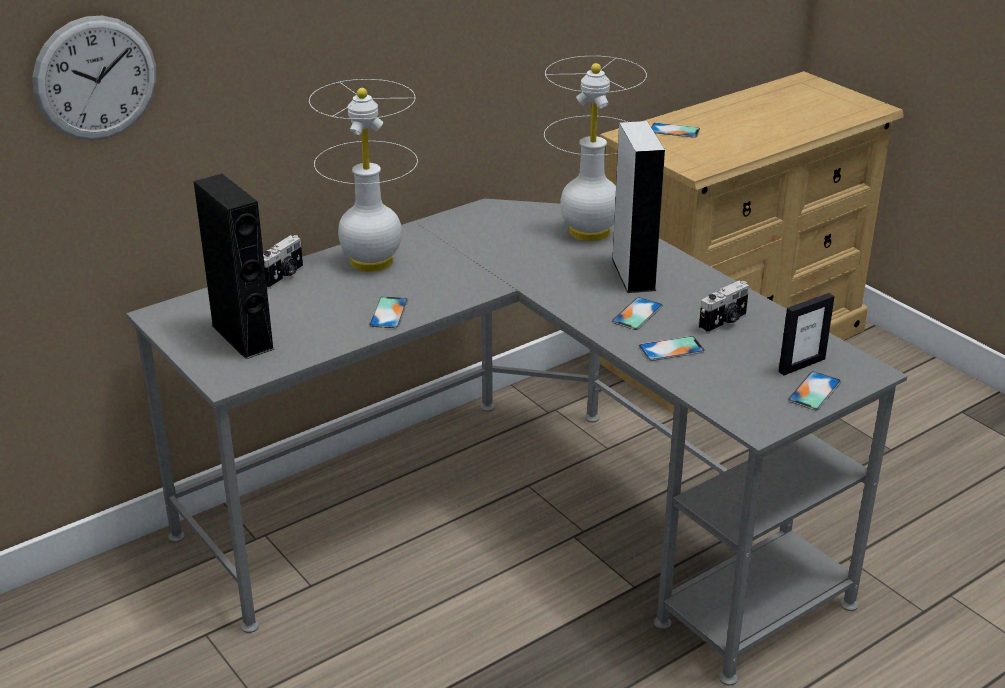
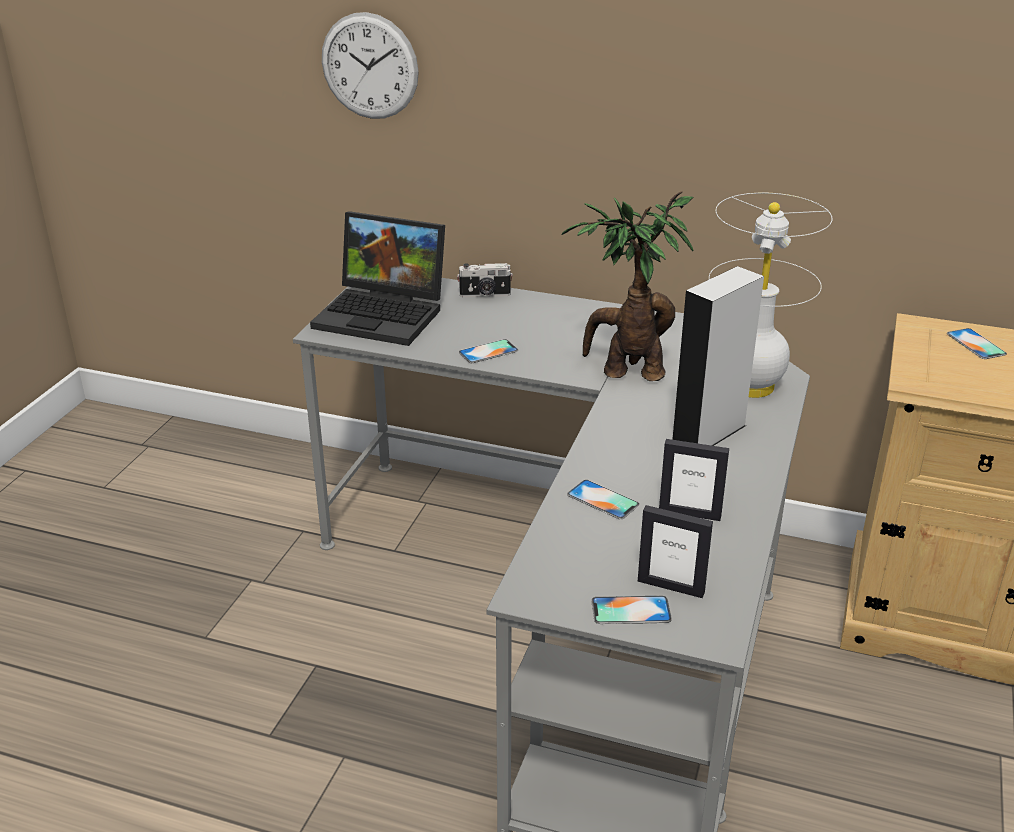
camera: 55 degrees right, 0 degrees up
(242, 337) = (385, 314): black speaker -> laptop
(370, 261) = (554, 316): white table lamp -> none
(504, 268) = (626, 371): none -> potted plant
(637, 314) = (640, 461): phone -> none
(724, 323) = (690, 513): camera -> picture frame

